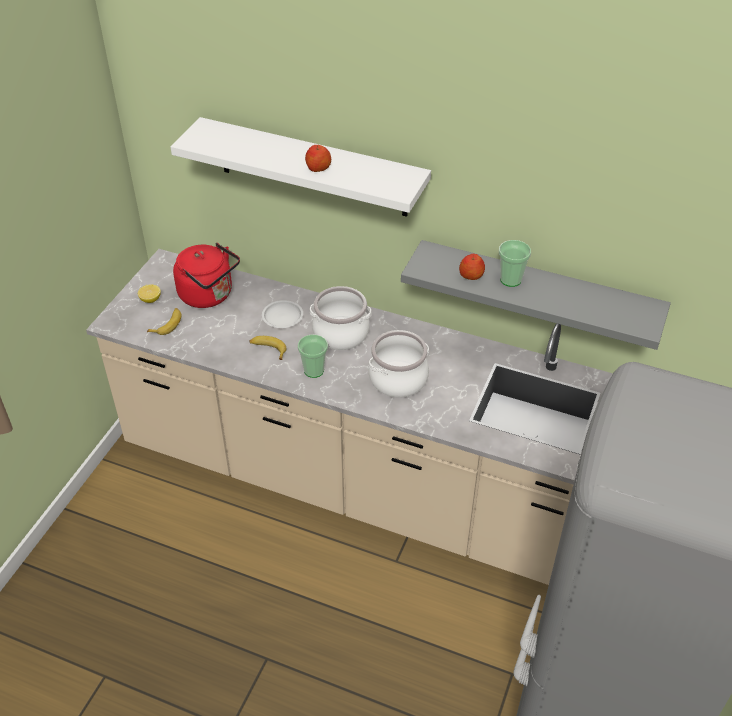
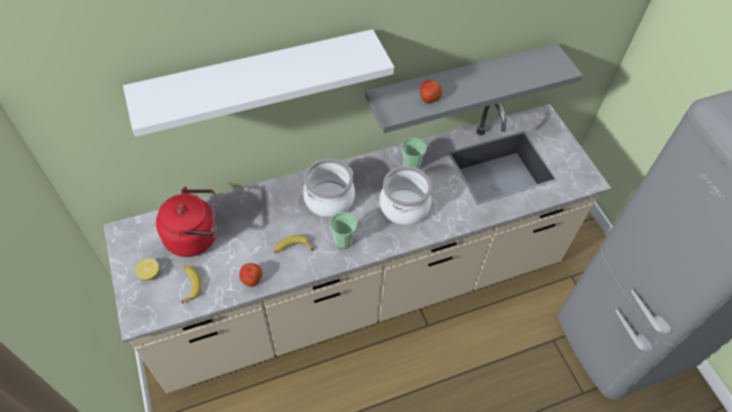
camera: 45 degrees left, 10 degrees up
(283, 316) = (273, 214): white plate -> none
(318, 167) = (288, 75): apple -> apple (251, 279)
(510, 280) = (456, 85): cup -> cup (411, 166)

